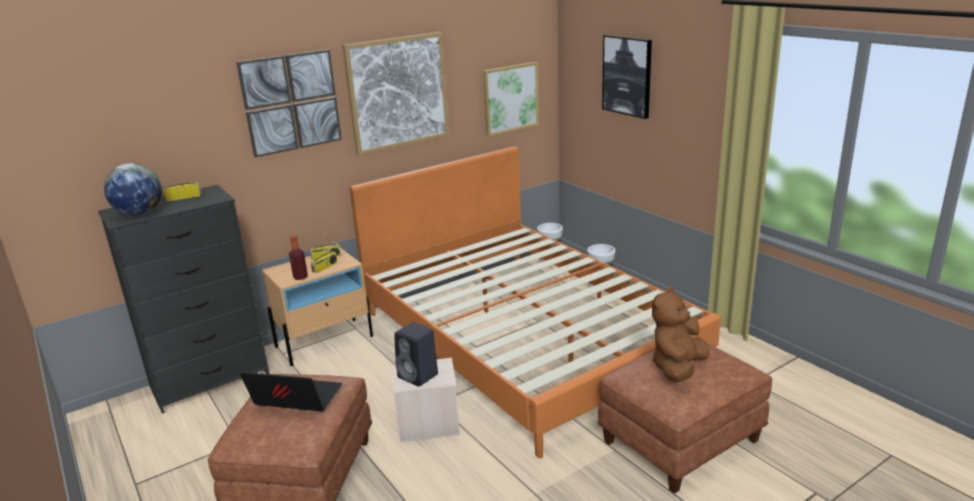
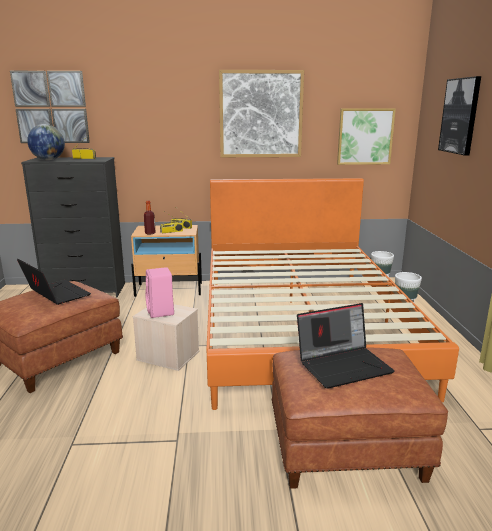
camera: 30 degrees right, 5 degrees down
(291, 102) = (174, 108): picture -> picture (51, 107)
(419, 376) = (161, 312): black speaker -> pink speaker
(677, 368) = (344, 365): brown plush toy -> laptop

